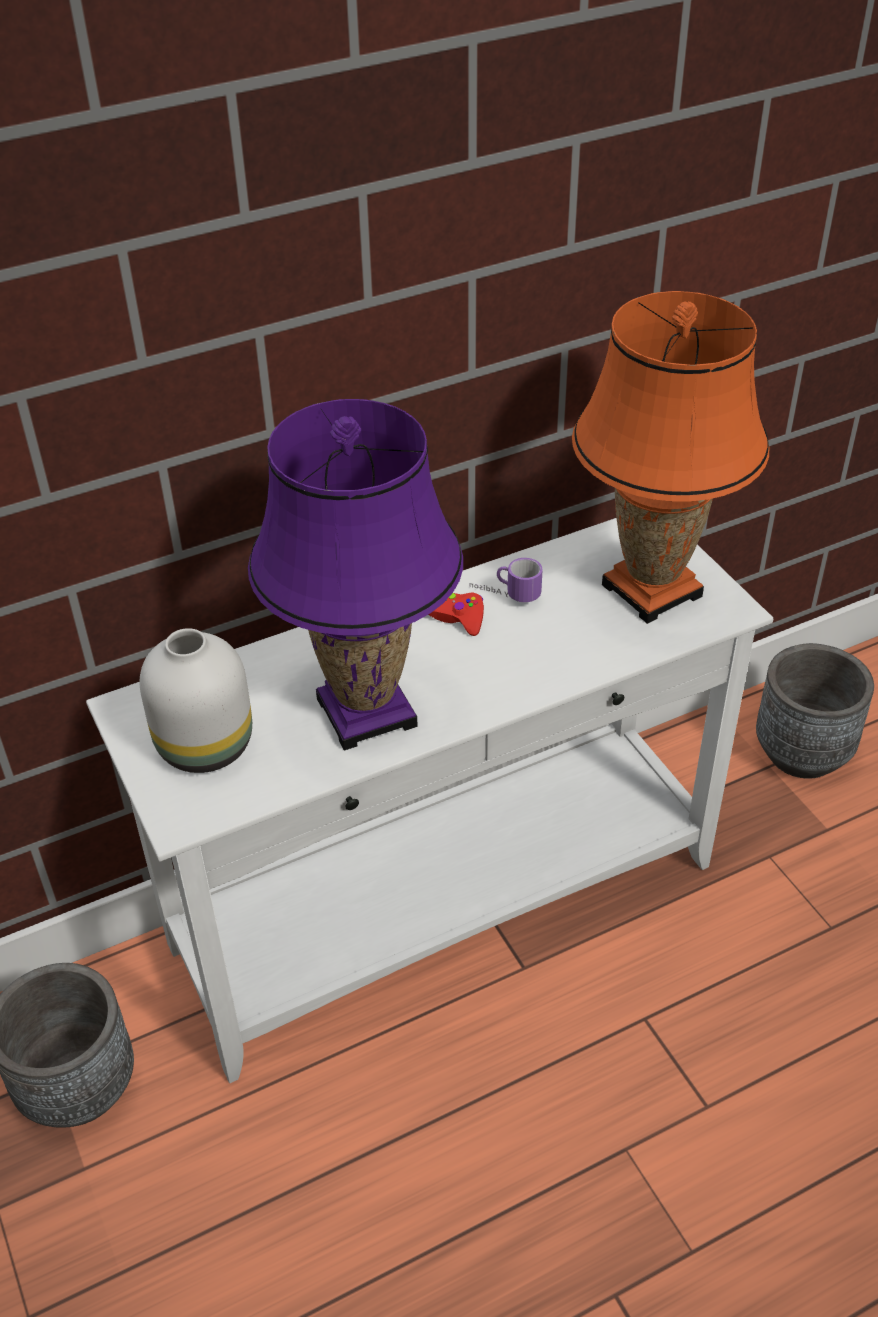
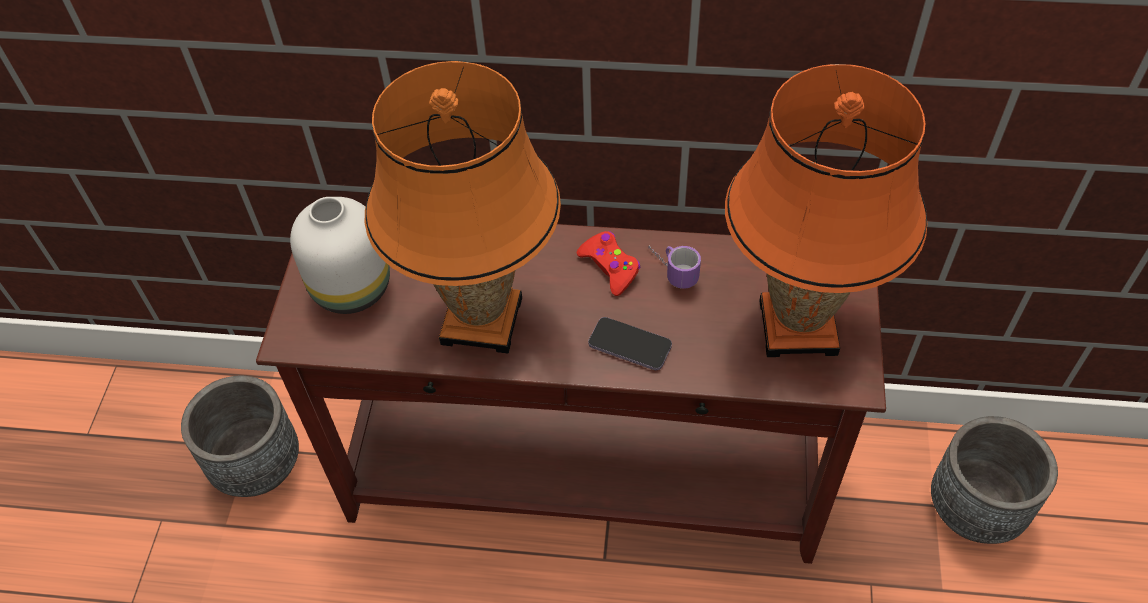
camera: 35 degrees right, 10 degrees up
(365, 713) = (481, 321): purple table lamp -> orange table lamp
(445, 902) = (585, 473): white console table -> brown console table
(523, 668) = (630, 345): none -> phone

